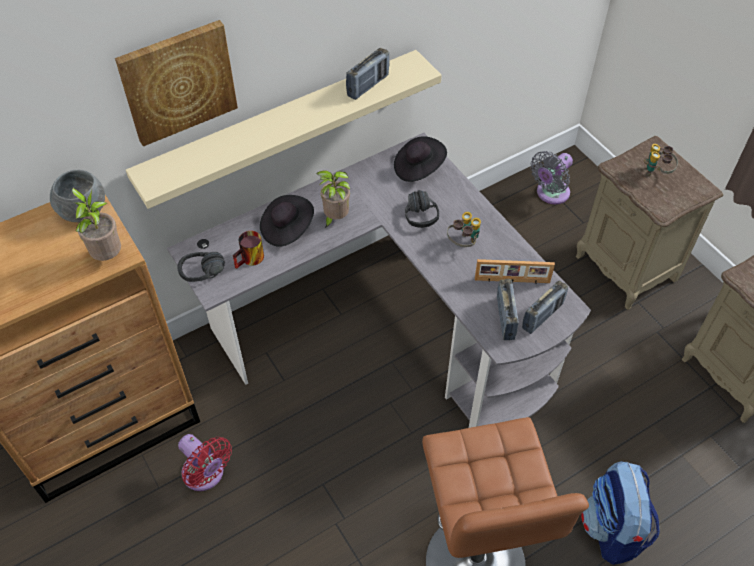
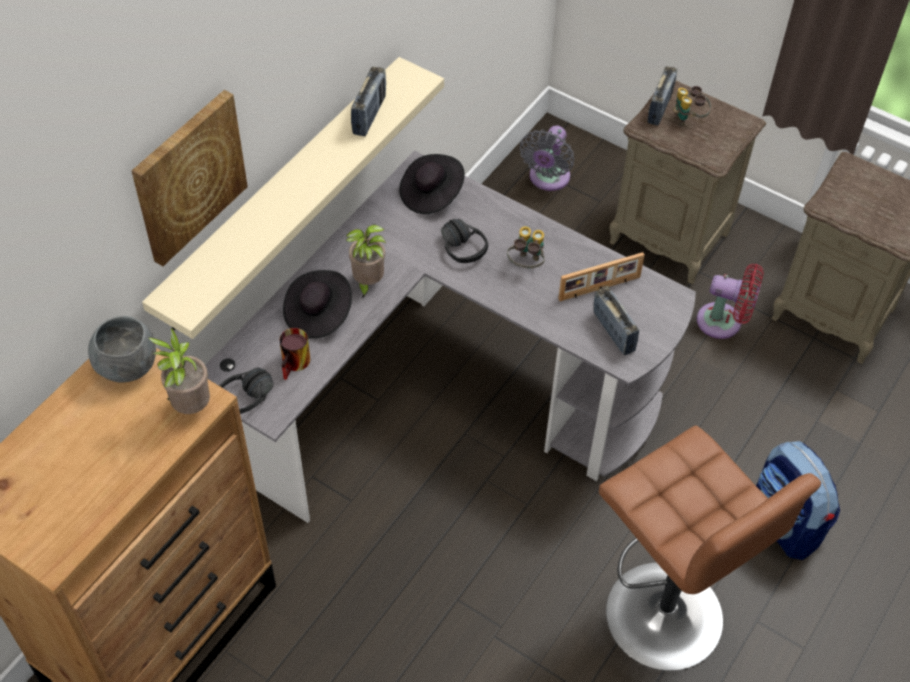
camera: 25 degrees left, 0 degrees up
(206, 475) = (316, 643): red fan -> red fan (724, 322)
(542, 316) = (650, 316): radio -> radio (660, 108)

